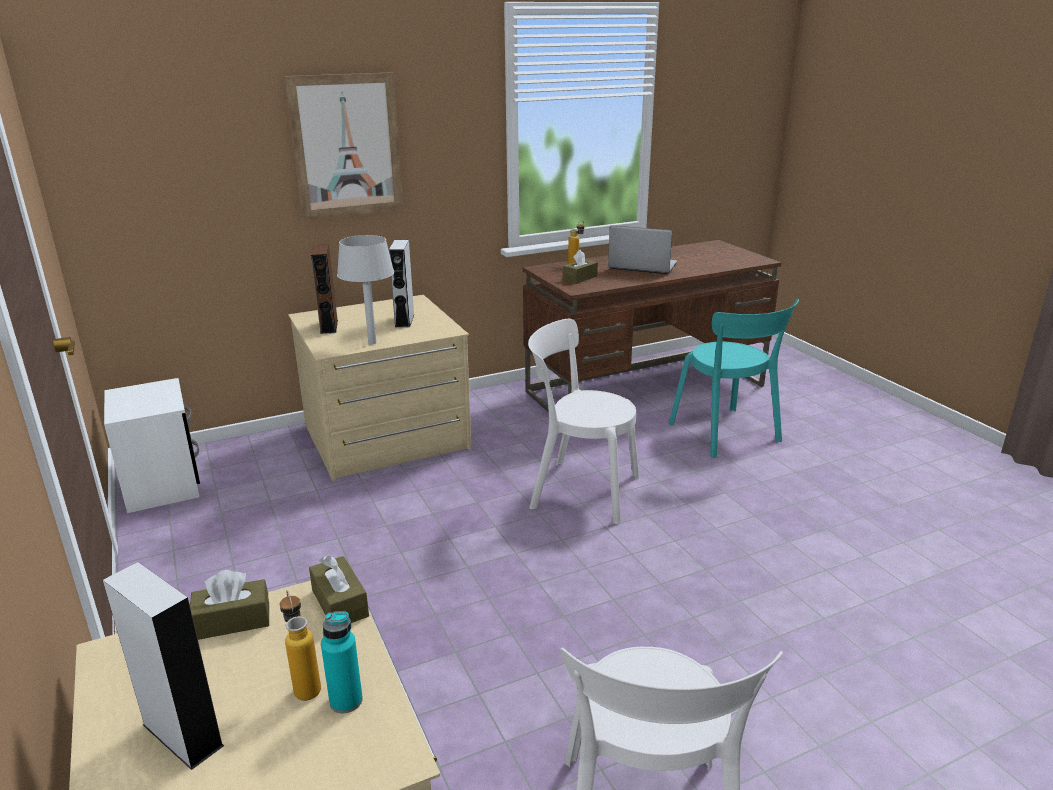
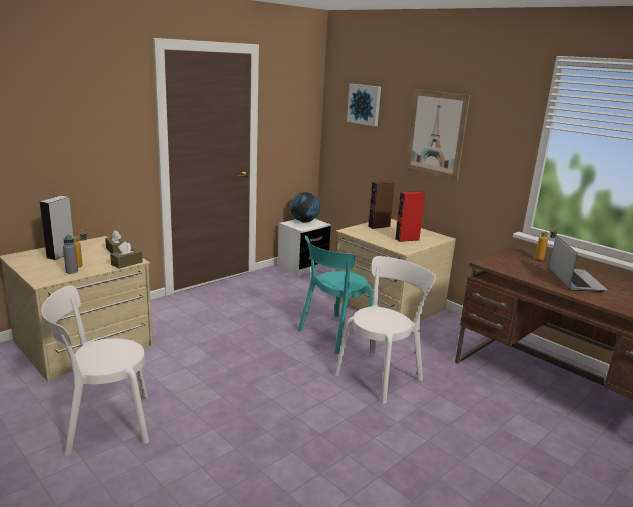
camera: 70 degrees right, 5 degrees down
(132, 398) = (304, 221): none -> globe
(167, 122) = (365, 104): none -> picture
(346, 701) = (72, 271): turquoise bottle -> grey bottle
(372, 342) = (367, 237): grey table lamp -> none
(404, 320) = (407, 239): grey speaker -> red speaker
(579, 490) = (381, 375): white chair -> white chair turned 45 degrees clockwise
(580, 278) = (511, 262): brown tissue box -> none
(727, 434) = (527, 439): turquoise chair -> turquoise chair (333, 334)

